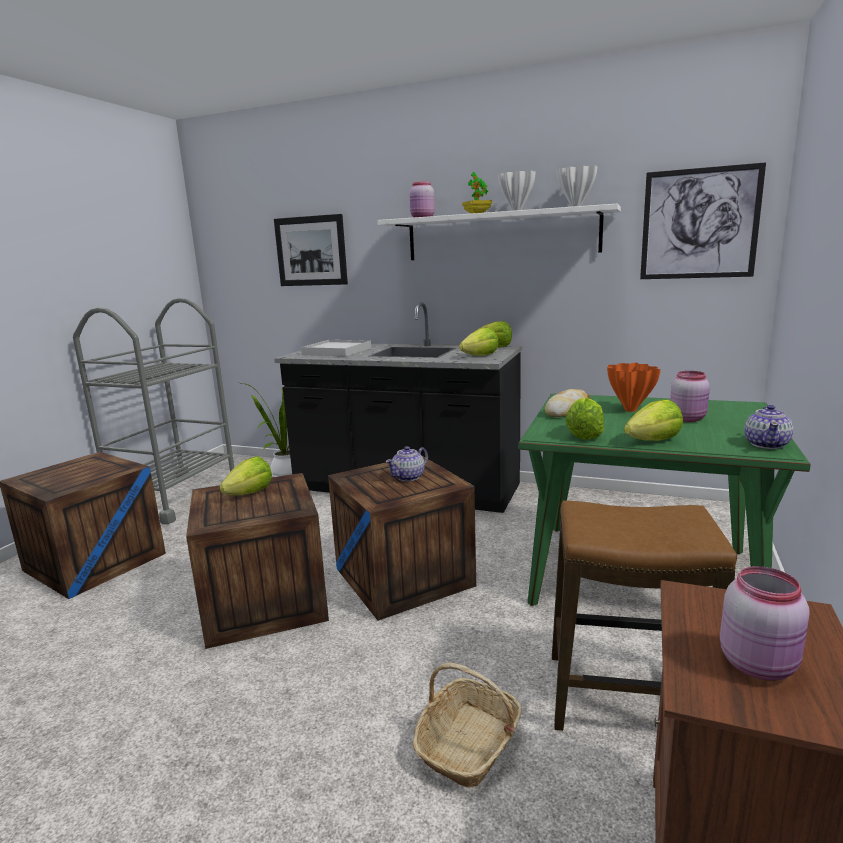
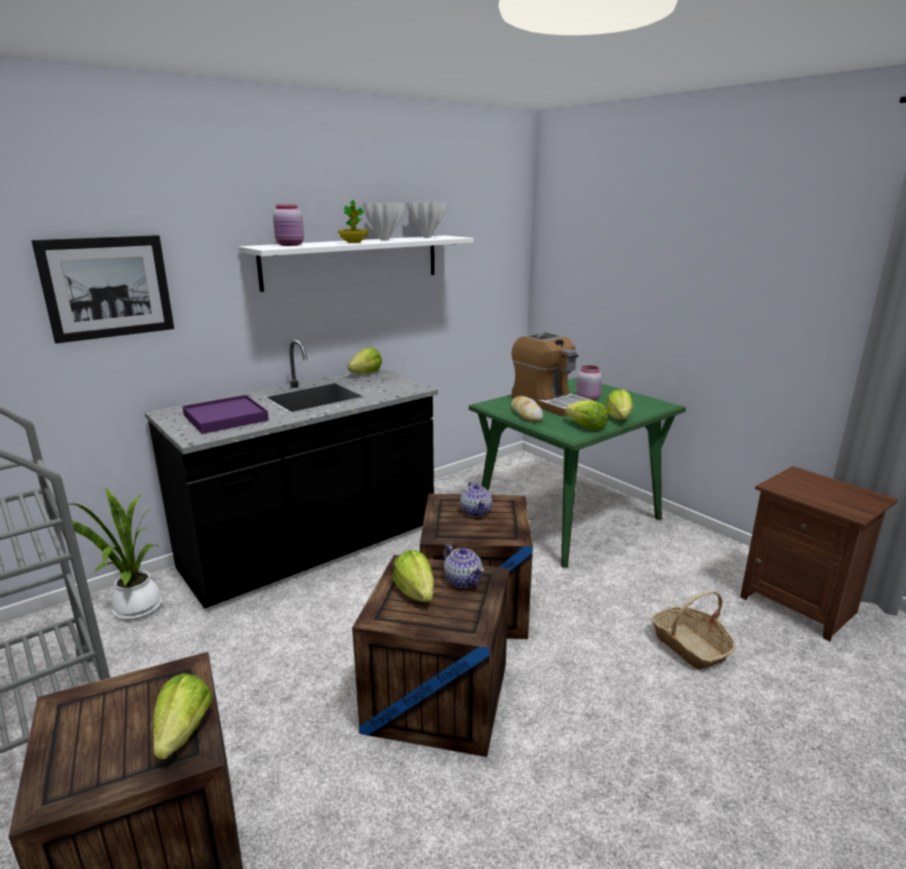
camera: 60 degrees left, 5 degrees up
(337, 351) = (226, 418): white tray -> purple tray
(480, 356) = (394, 385): lettuce -> lettuce (183, 733)
(627, 698) = (679, 576): stool -> none
(629, 410) = (549, 402): orange vase -> coffee machine
(699, 224) = (491, 250): picture -> none
(759, 664) = (835, 495): pink jar -> none
(767, 444) = (652, 402): teapot -> teapot (463, 580)

